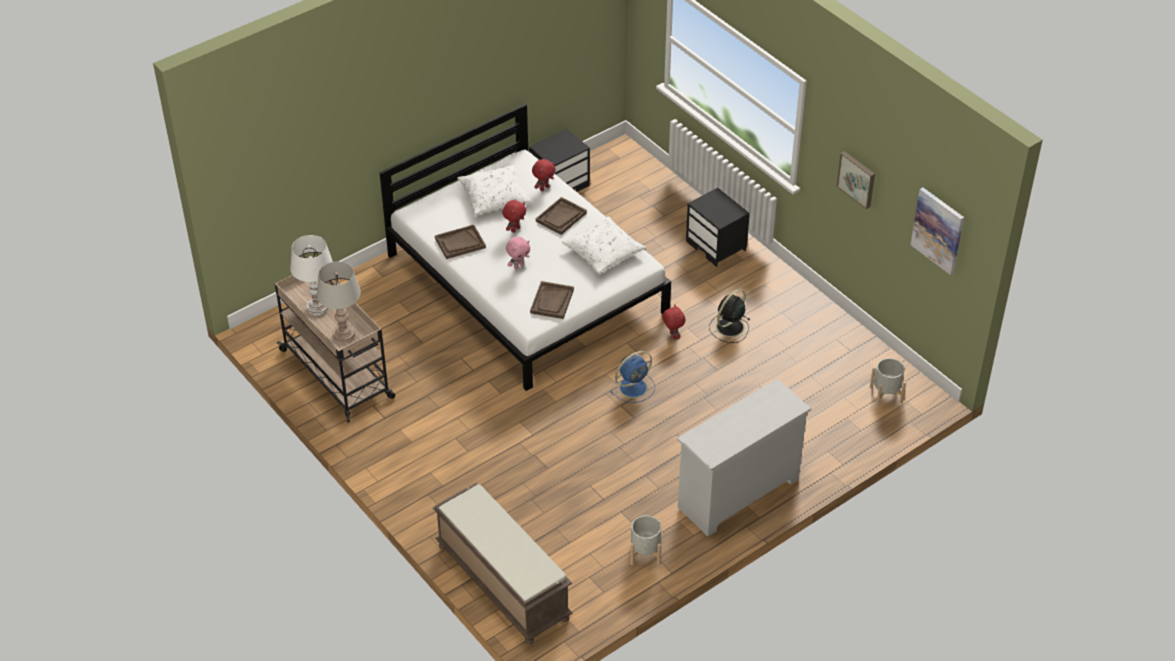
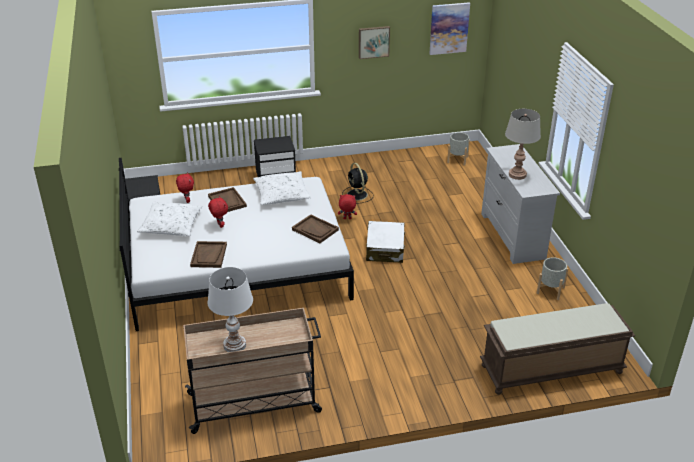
camera: 65 degrees left, 10 degrees down
(343, 334) = (283, 338): grey table lamp -> grey table lamp (517, 175)
(518, 266) = (262, 235): pink plush toy -> none
(634, 387) = (385, 249): blue fan -> white suitcase

